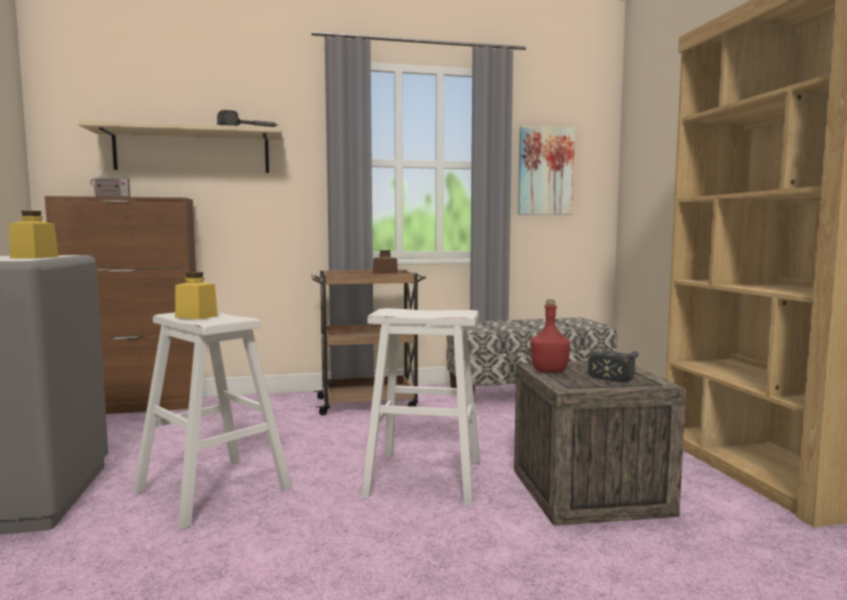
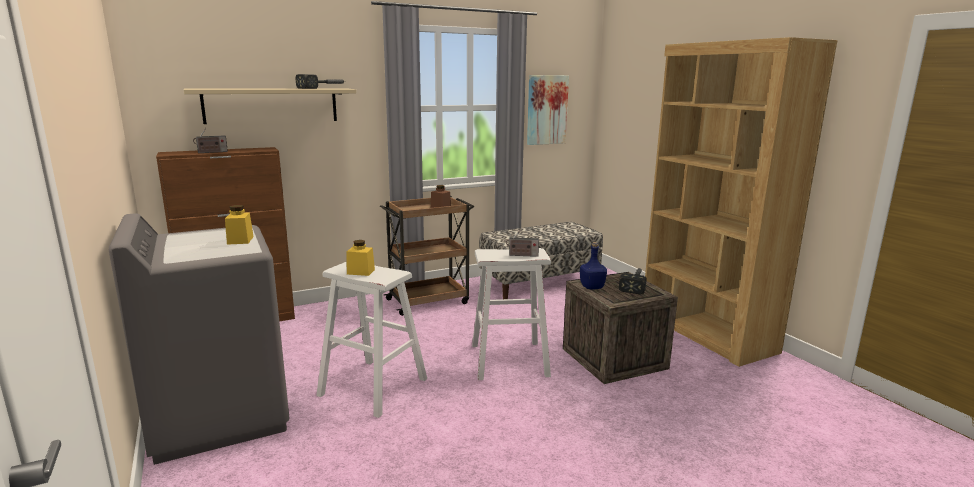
camera: 15 degrees left, 10 degrees up
(437, 313) = (522, 255): none -> radio
(548, 371) = (591, 287): red bottle -> blue bottle

